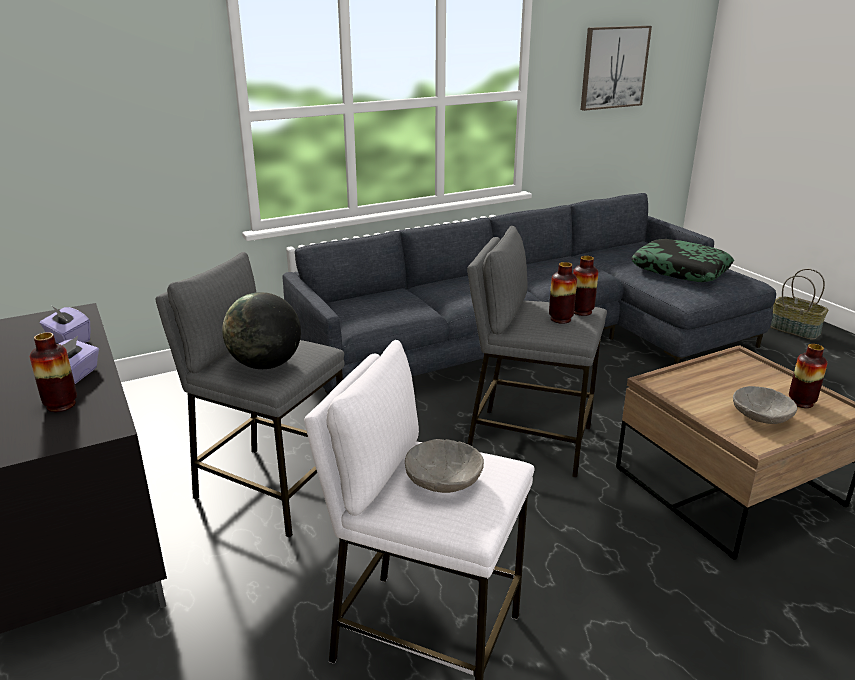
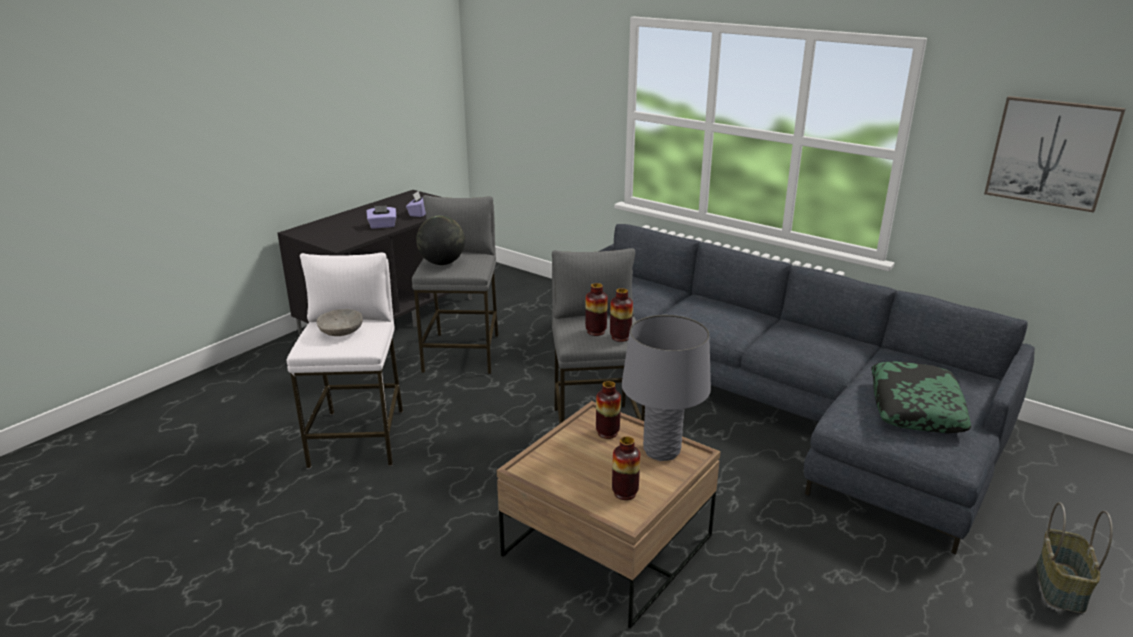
camera: 65 degrees right, 0 degrees up
(61, 405) = (353, 232): vase -> vase (607, 433)
(730, 369) = (661, 451): none -> grey table lamp
(760, 417) = (577, 471): grey bowl -> none

